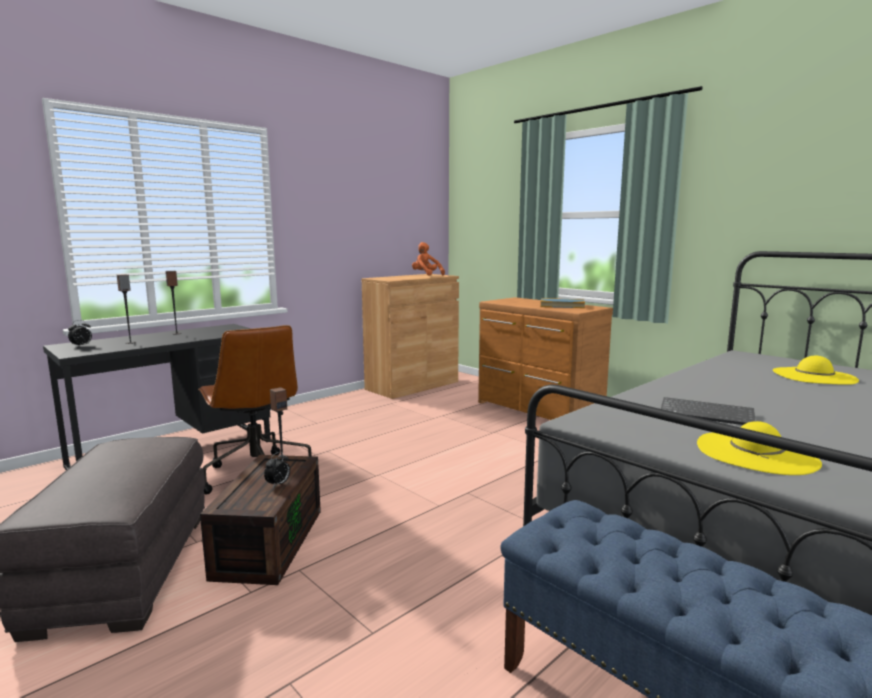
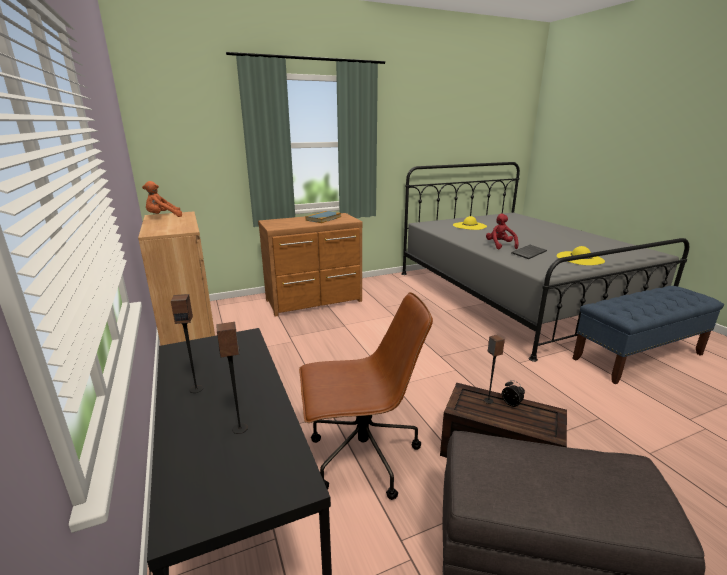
camera: 70 degrees left, 10 degrees up
(81, 346) = (218, 487): alarm clock -> none
(712, 396) = (500, 245): none -> red plush toy

